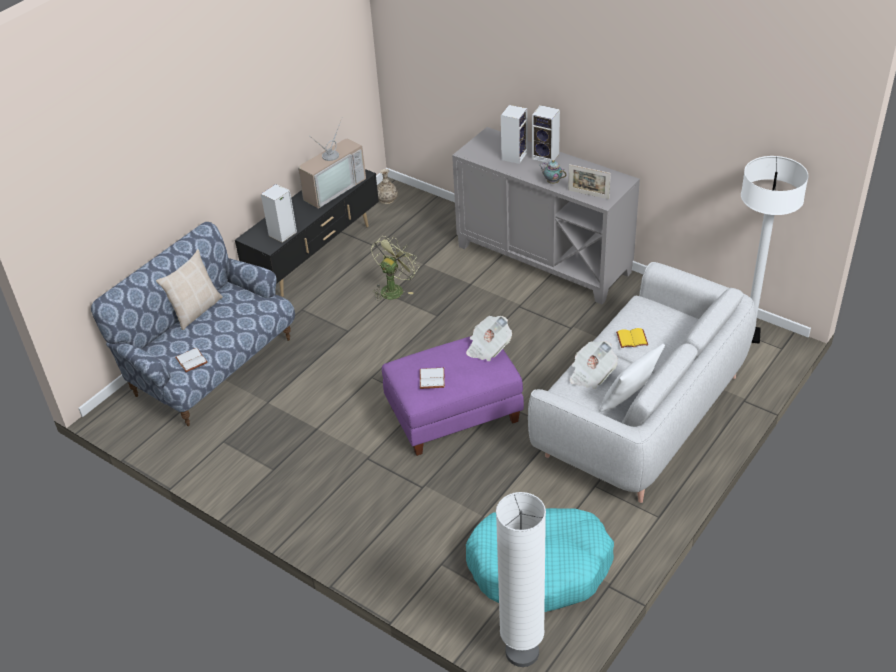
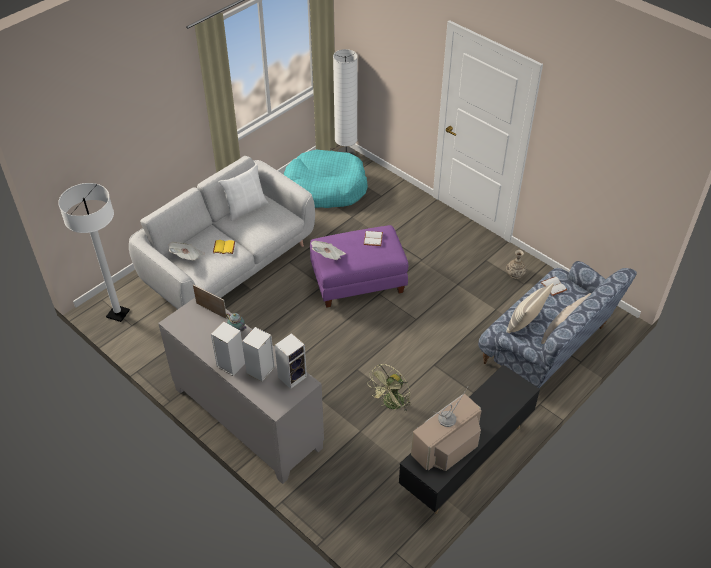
camera: 175 degrees left, 5 degrees up
(237, 314) = (525, 323): none -> pillow
(282, 234) = (494, 388): speaker -> speaker (292, 376)
(387, 199) = (388, 536): vase -> vase (515, 273)
(591, 374) = (263, 226): newspaper -> newspaper (187, 257)

